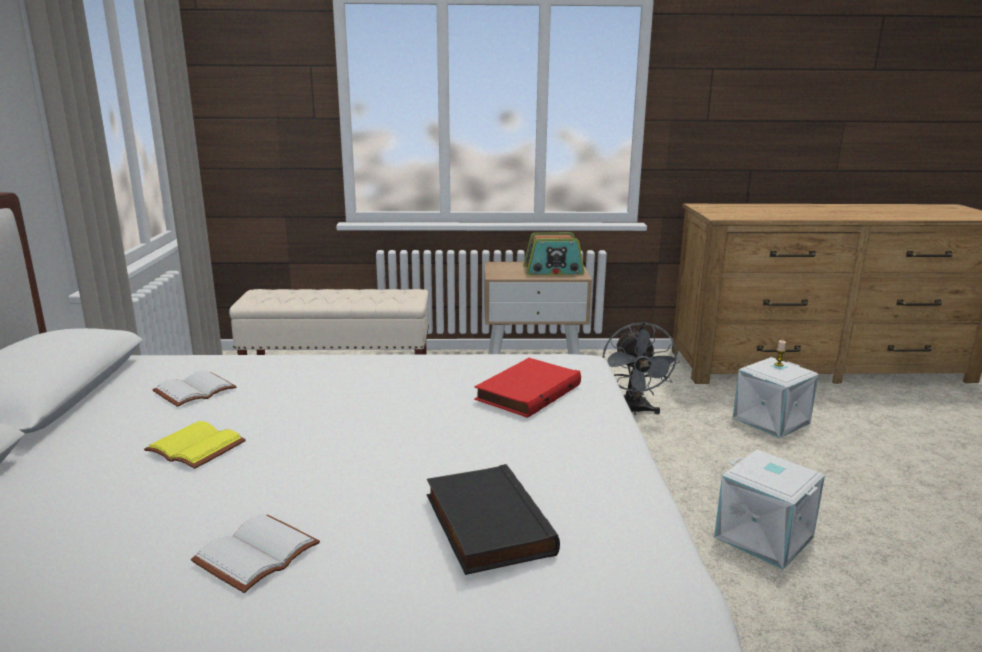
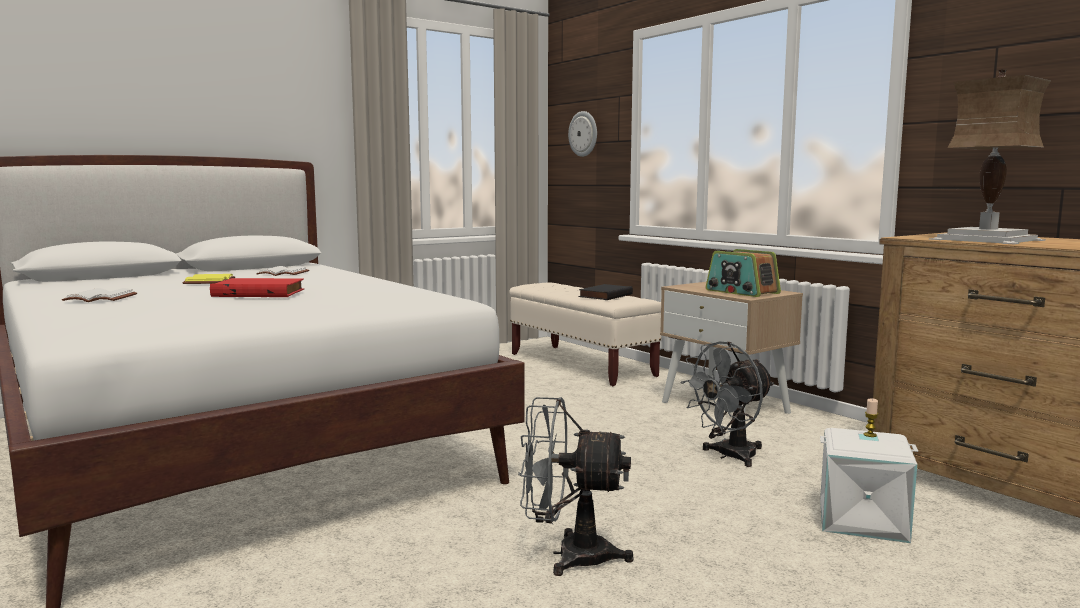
camera: 55 degrees right, 10 degrees down
(254, 107) = (583, 134): none -> wall clock
(484, 524) = (146, 310): black book -> black book (604, 295)
(526, 391) = (366, 299): red book -> red book (260, 293)
(756, 213) = (985, 239): none -> table lamp
(765, 536) = (569, 555): white storage box -> grey fan

